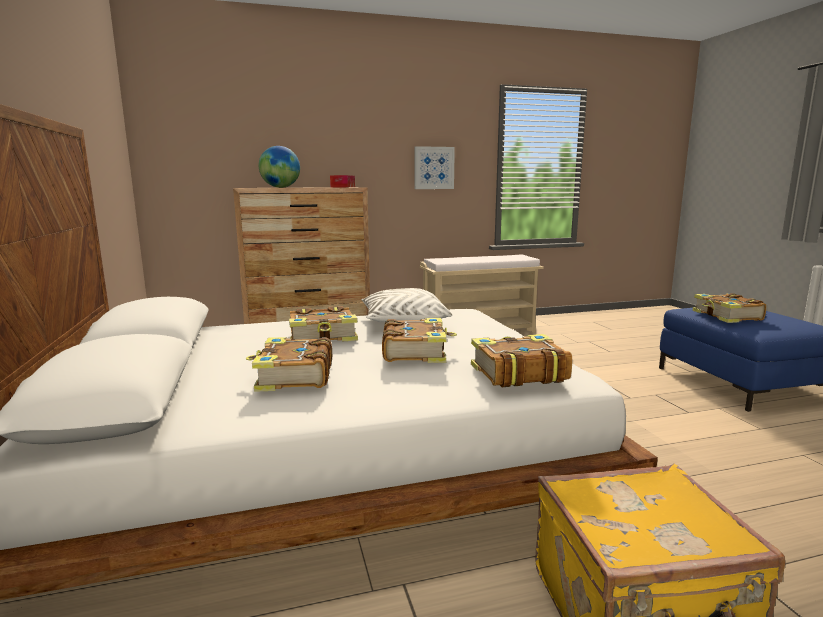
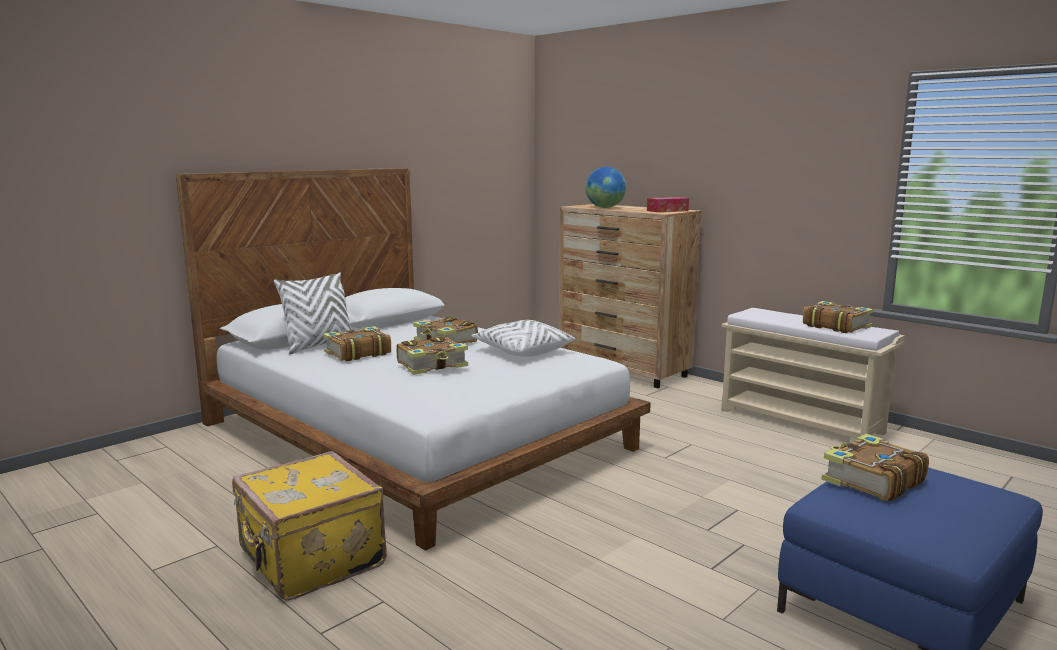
camera: 60 degrees right, 0 degrees up
(199, 393) = (319, 346): none -> white pillow
(434, 168) = (798, 192): picture -> none
(517, 373) = (411, 393): book -> book (835, 326)

